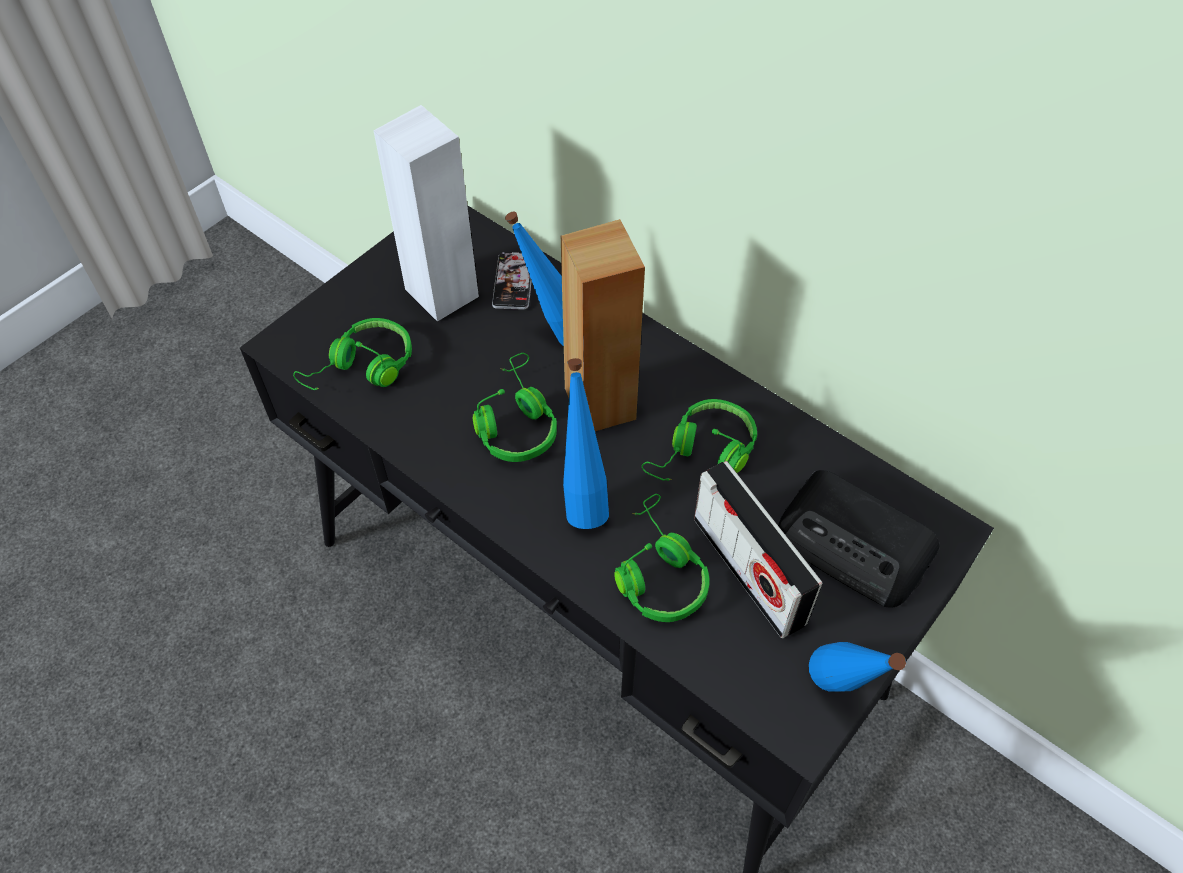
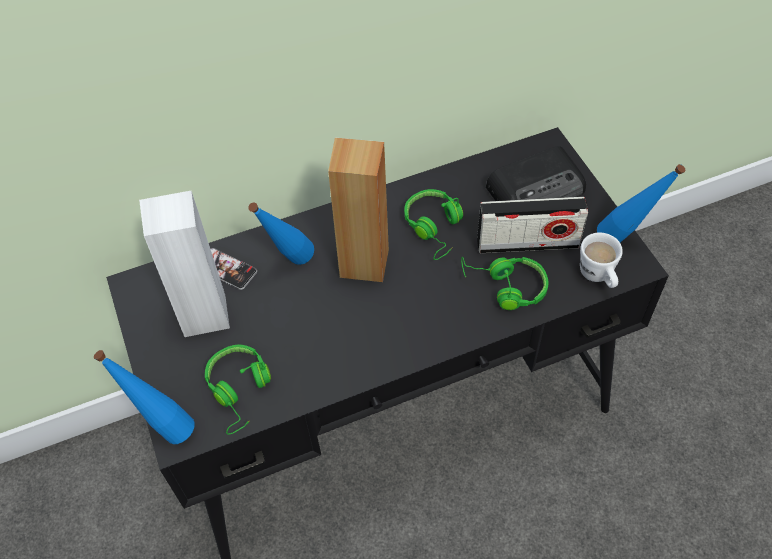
camera: 60 degrees left, 0 degrees up
(515, 422) = (349, 315): green headphones -> none
(583, 498) = (431, 302): blue bottle -> blue bottle (164, 427)
(746, 684) = (598, 277): none -> white mug

